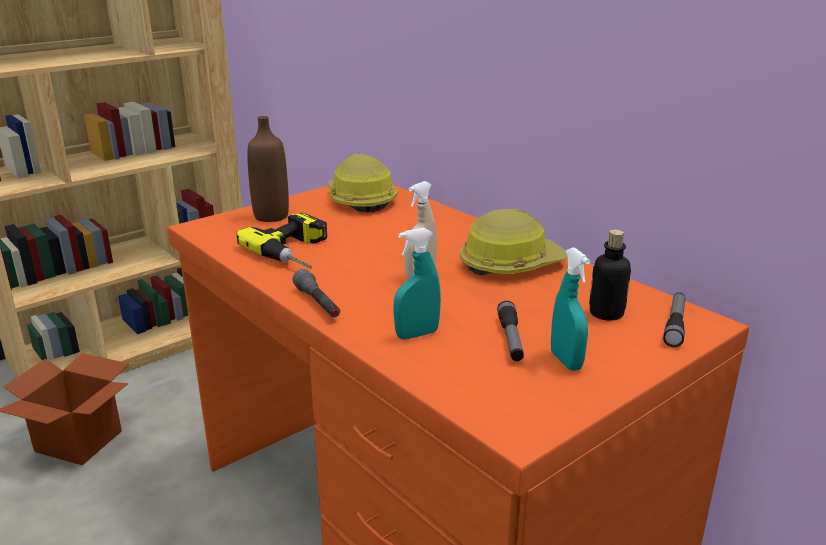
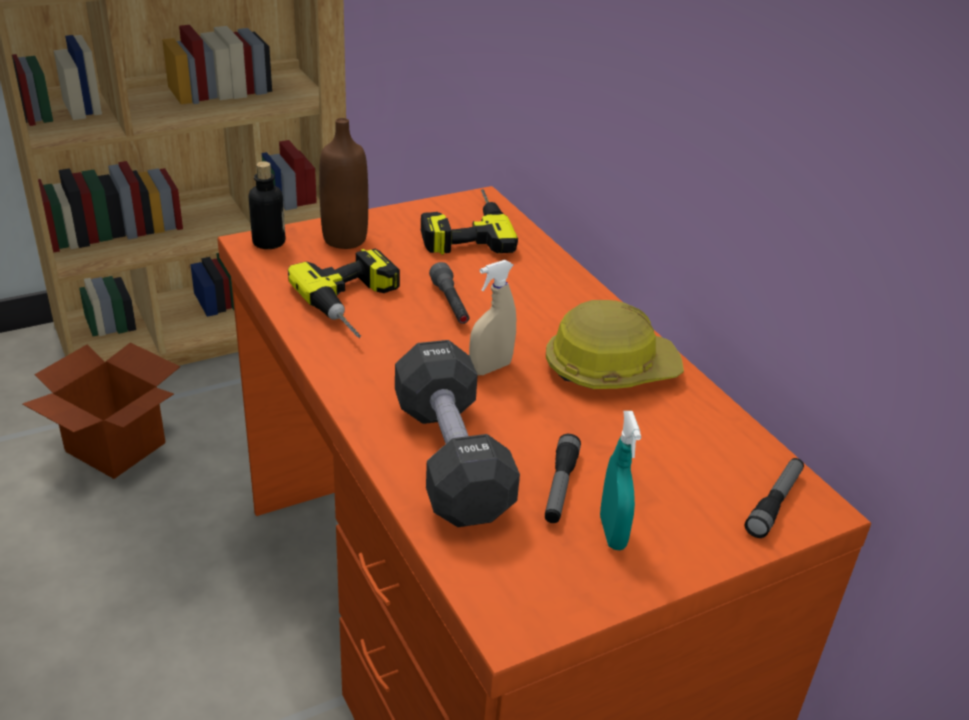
camera: 10 degrees right, 10 degrees up
(318, 304) = (353, 391): grey flashlight -> grey flashlight (450, 304)
(360, 200) = (463, 228): hard hat -> power drill
(417, 334) = (451, 459): turquoise spray bottle -> black dumbbell
(606, 313) = (696, 469): bottle -> bottle (269, 242)

